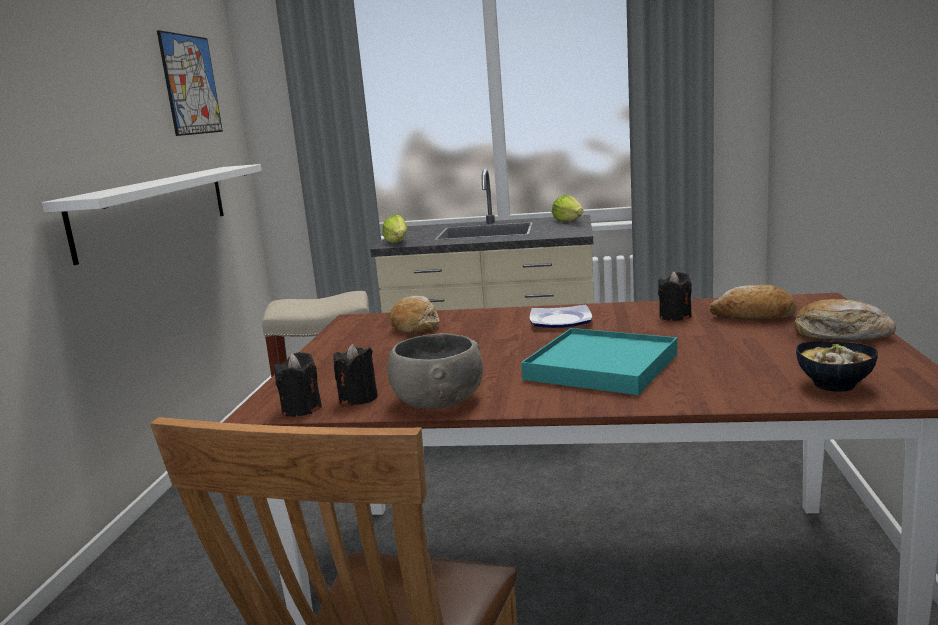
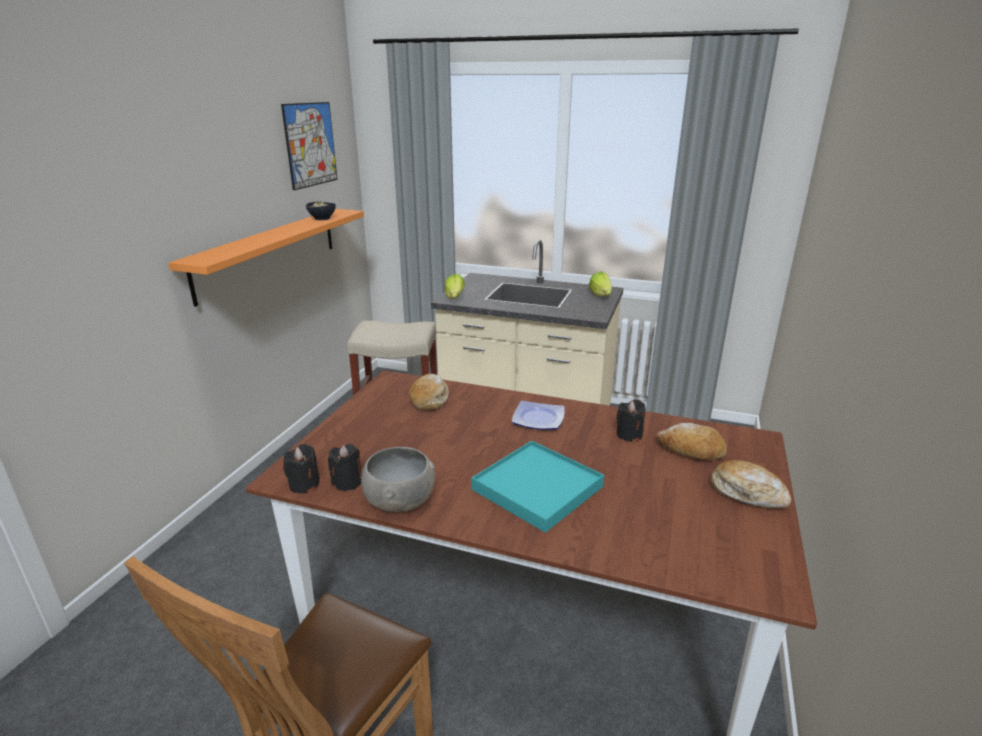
camera: 10 degrees right, 10 degrees up
(155, 208) = (269, 252): white shelf -> orange shelf
(835, 385) = (702, 561): bowl -> bowl (322, 219)

